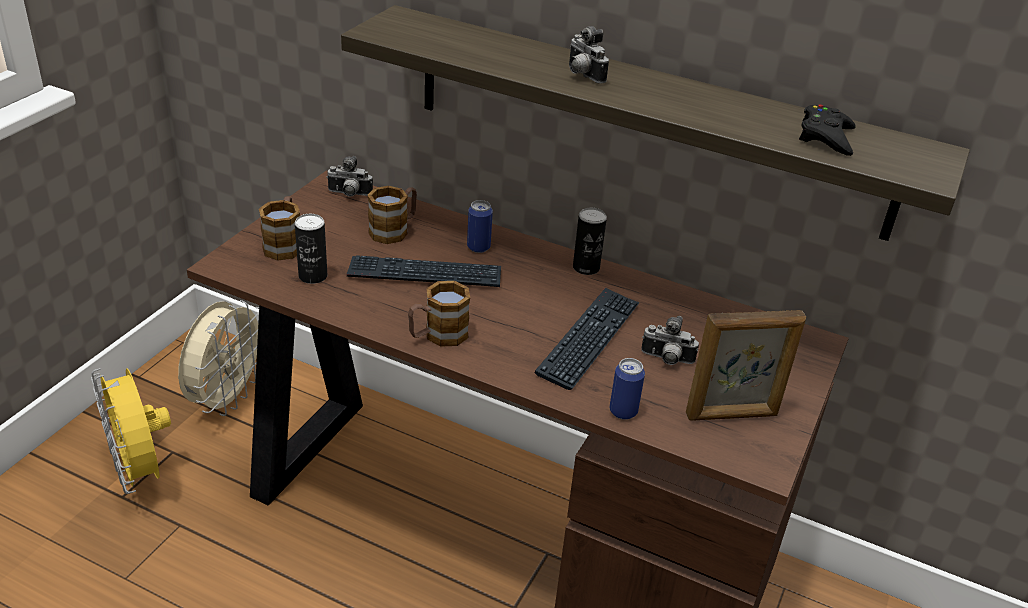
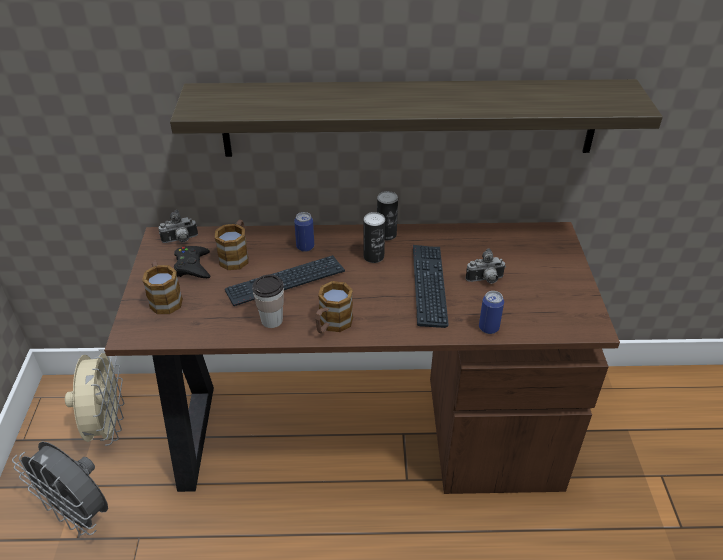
camera: 25 degrees left, 5 degrees up
(140, 473) = (79, 514): yellow fan -> grey fan
(313, 276) = (207, 315): can -> can (373, 256)
(376, 306) = (271, 320): none -> cup
(582, 75) = (372, 100): camera -> none
(732, 415) = (550, 302): picture frame -> none
(826, 137) = (558, 98): black game controller -> black game controller (193, 266)

